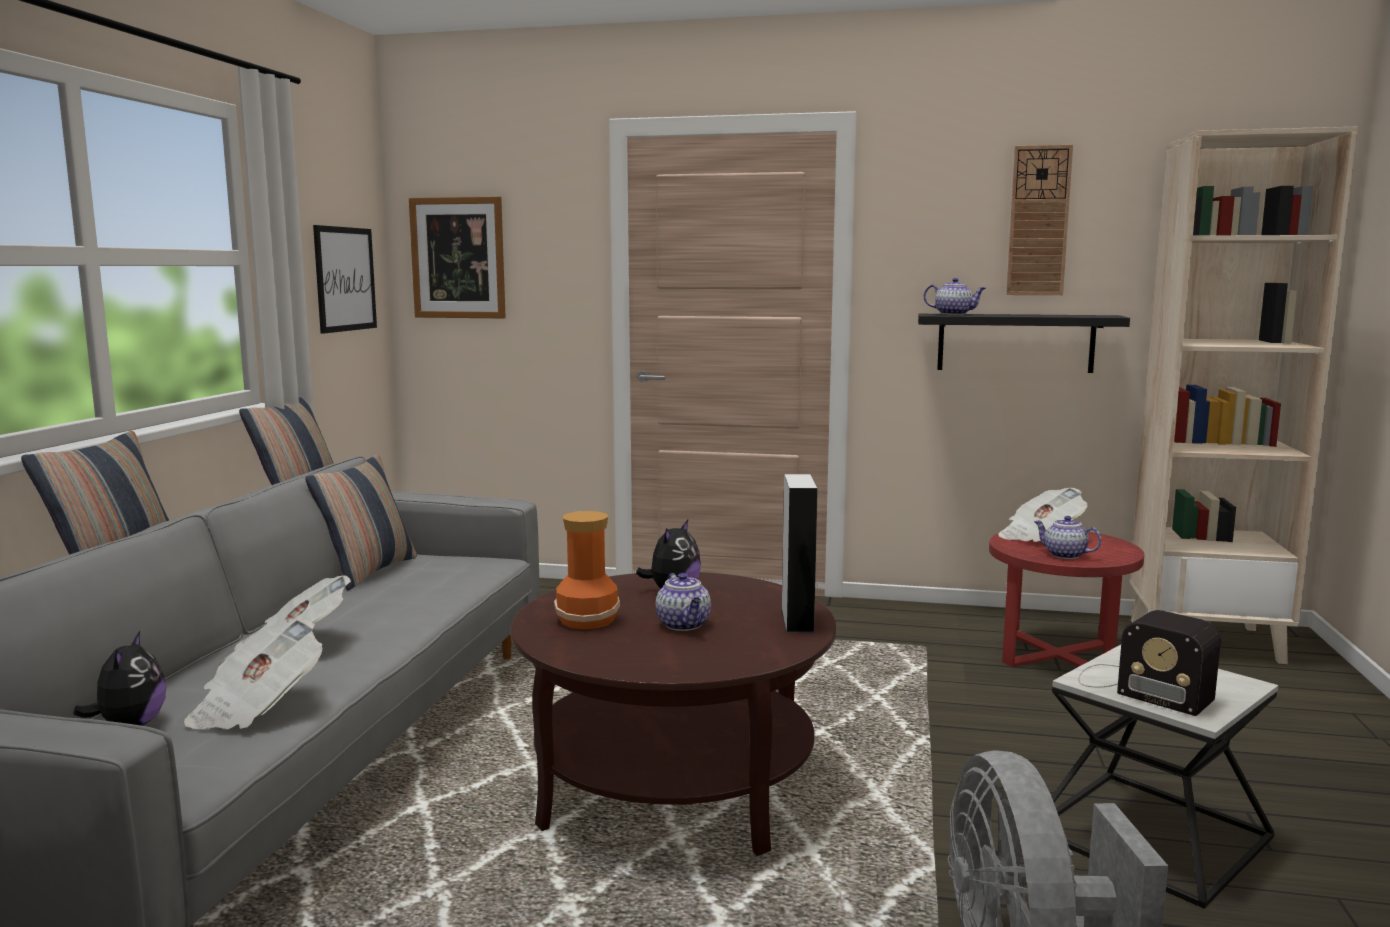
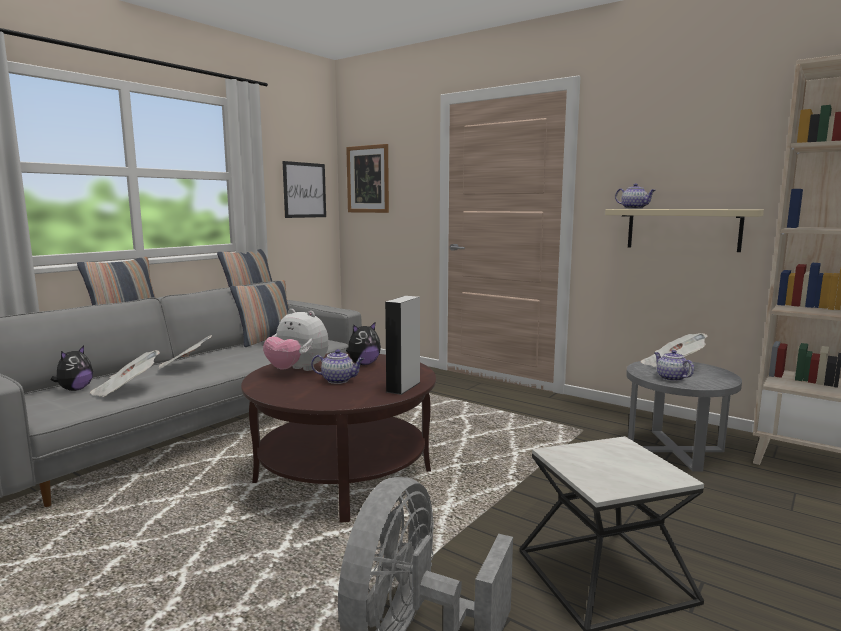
camera: 25 degrees right, 0 degrees up
(588, 619) = (297, 371): vase -> plush toy
(684, 625) = (339, 380): teapot -> teapot turned 90 degrees counterclockwise
(1015, 343) = (683, 229): black shelf -> beige shelf
(1038, 221) = (702, 142): wall clock -> none
(1057, 654) = (675, 450): red side table -> grey side table
(1138, 687) = (586, 464): radio -> none

